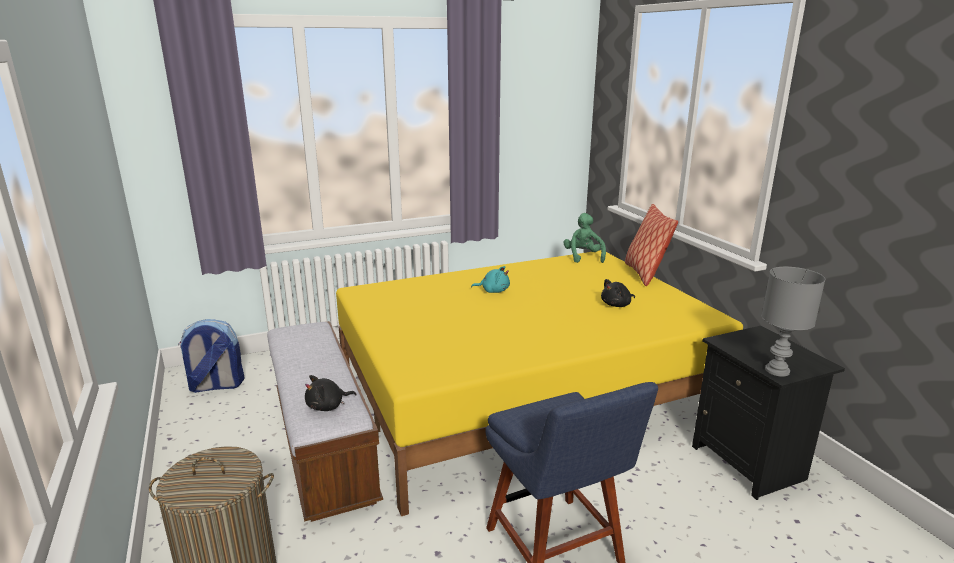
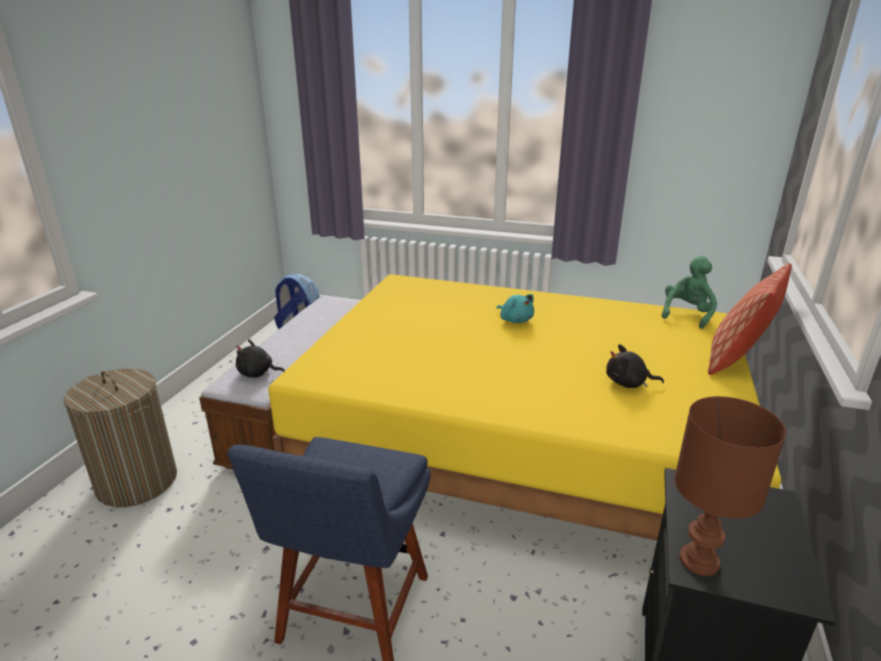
camera: 40 degrees right, 5 degrees up
(776, 371) = (697, 560): grey table lamp -> brown table lamp

